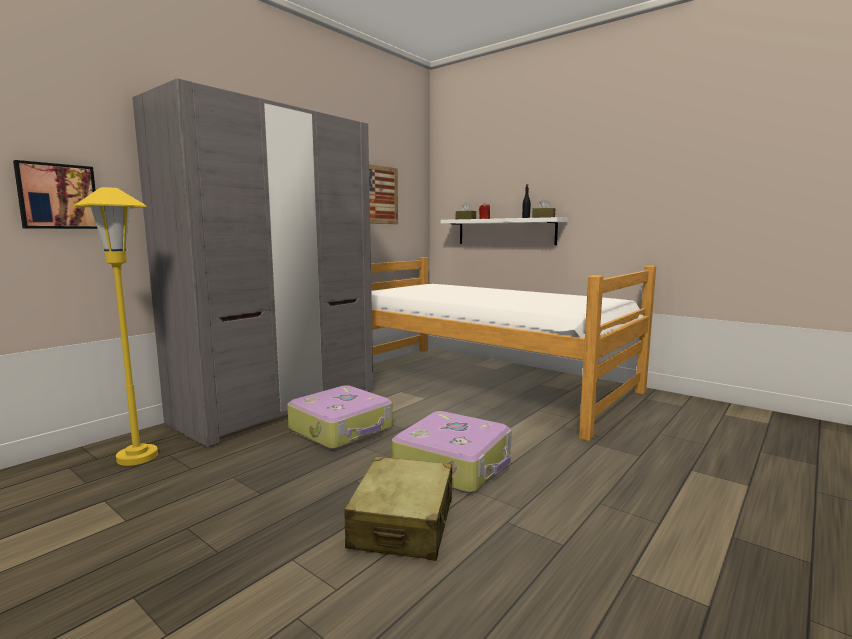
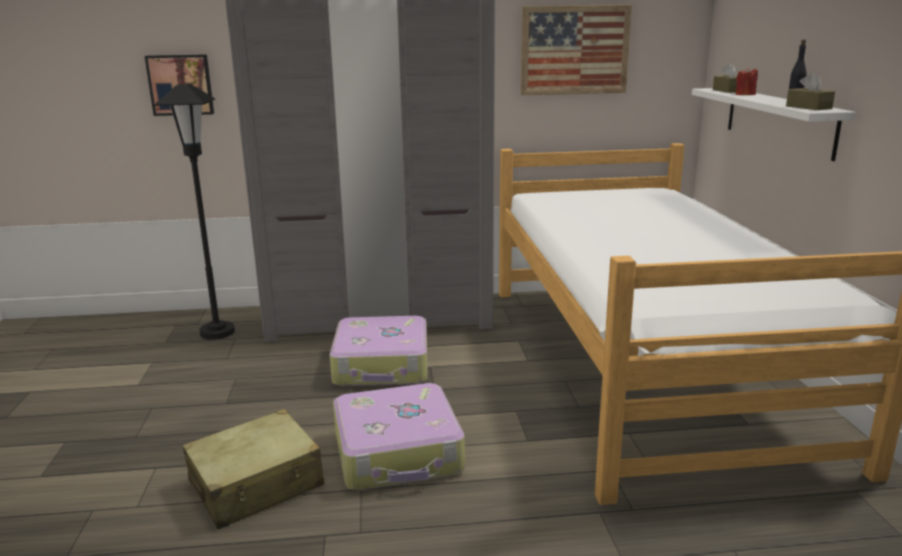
camera: 45 degrees right, 10 degrees up
(137, 457) = (217, 332): yellow floor lamp -> black floor lamp

